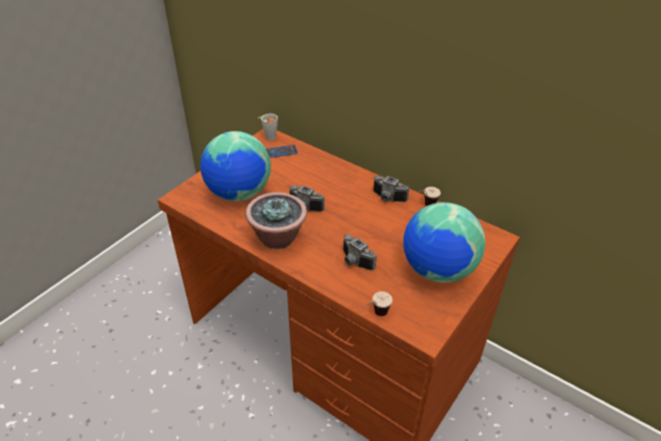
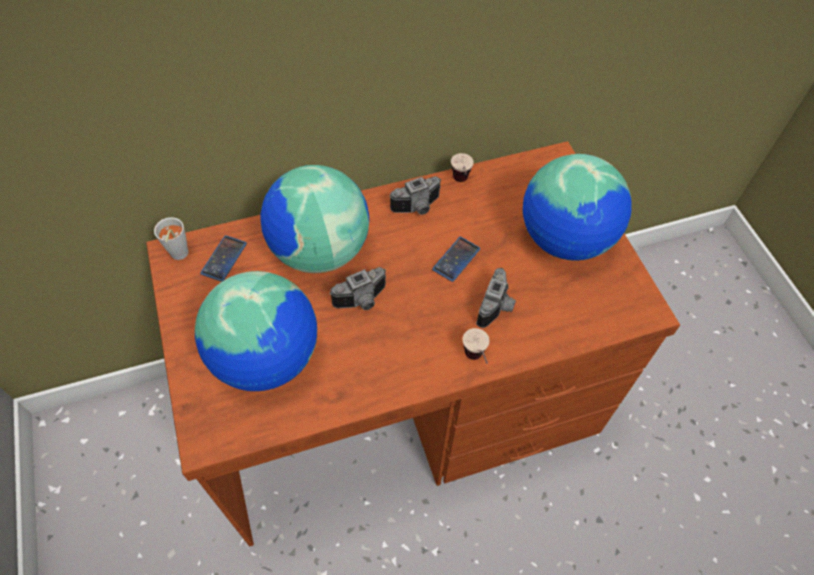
camera: 55 degrees left, 15 degrees up
(278, 238) = (394, 362): potted plant -> none
(319, 178) = (319, 250): none -> globe
(354, 262) = (498, 307): camera -> camera turned 60 degrees counterclockwise
(369, 230) = (456, 259): none -> phone
(375, 316) = (593, 339): cup -> cup (476, 361)

